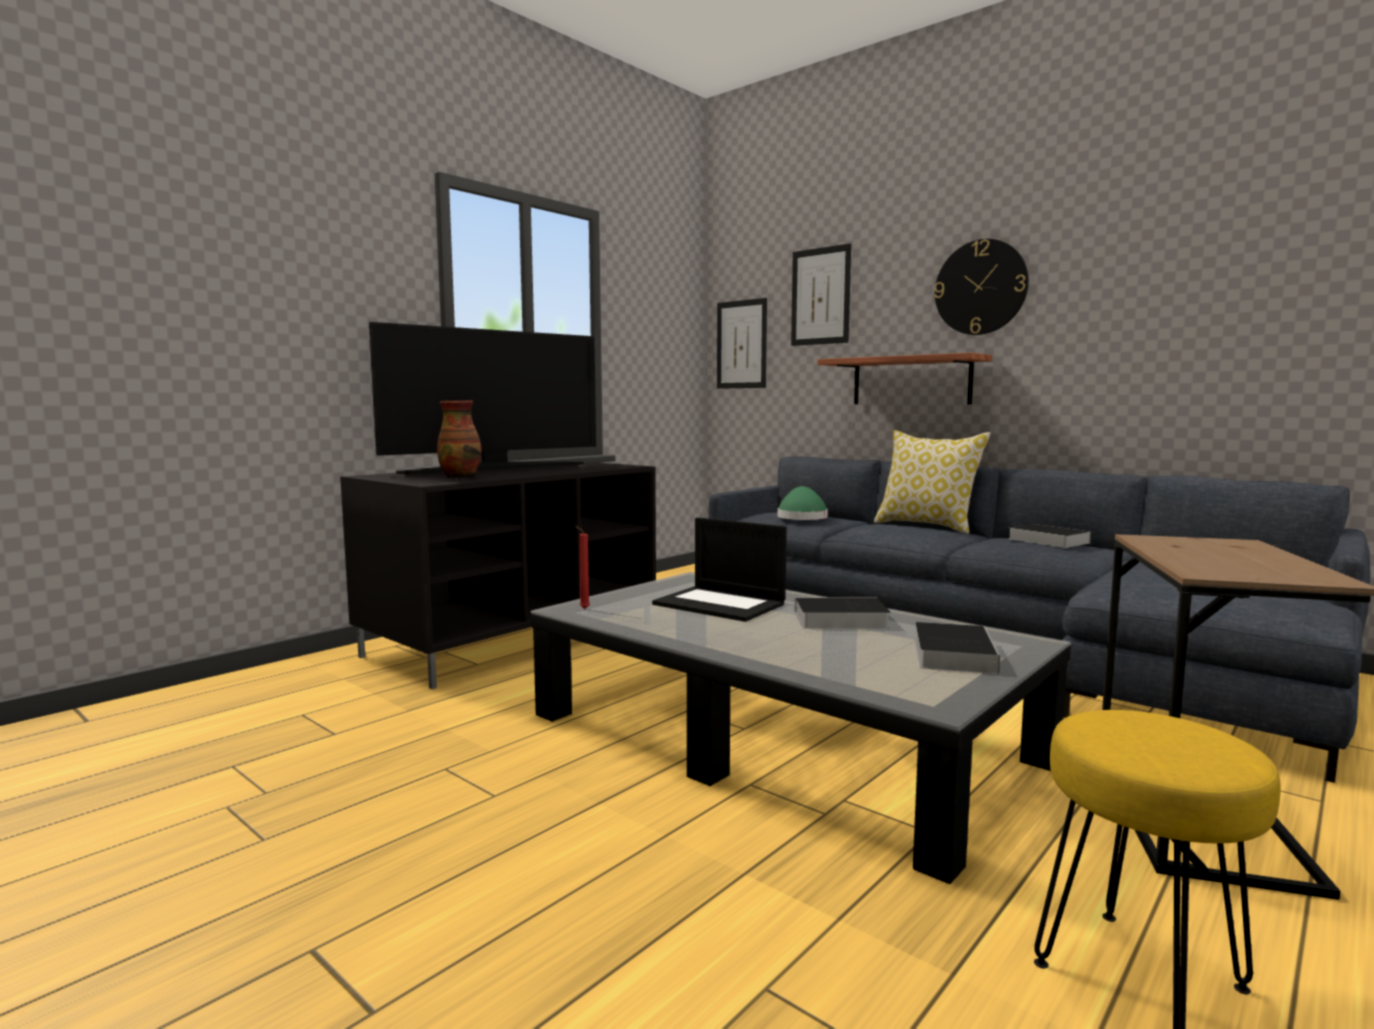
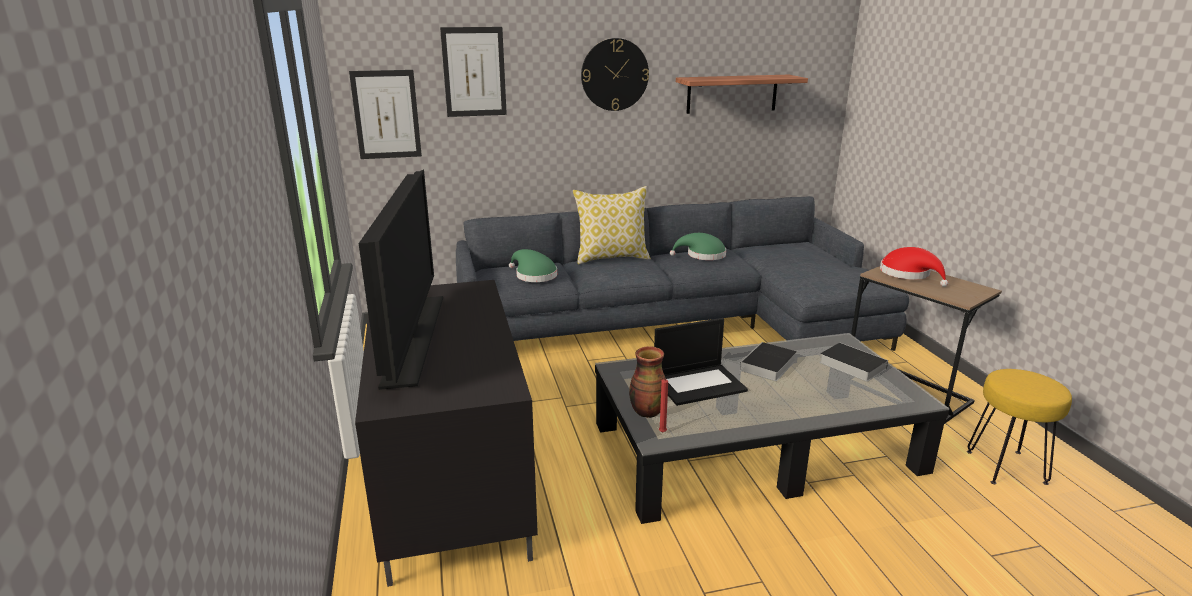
camera: 55 degrees left, 15 degrees up
(461, 476) = (465, 366): vase -> vase (647, 411)
(911, 381) = (564, 145): shelf -> shelf (732, 94)
(1045, 540) = (702, 255): book -> green hat
(1214, 547) = (908, 274): none -> red hat

